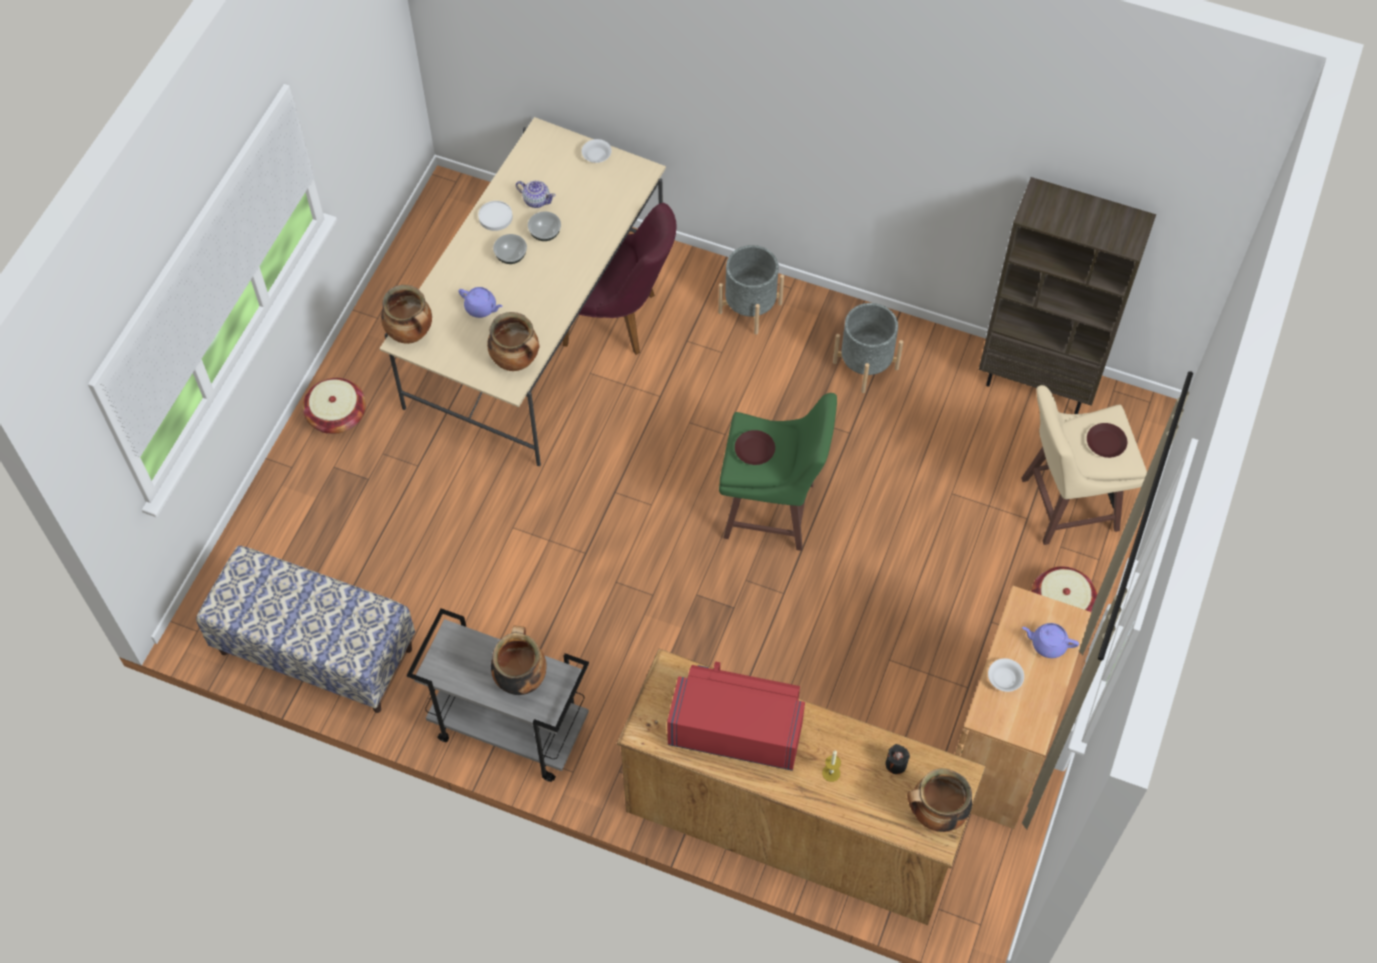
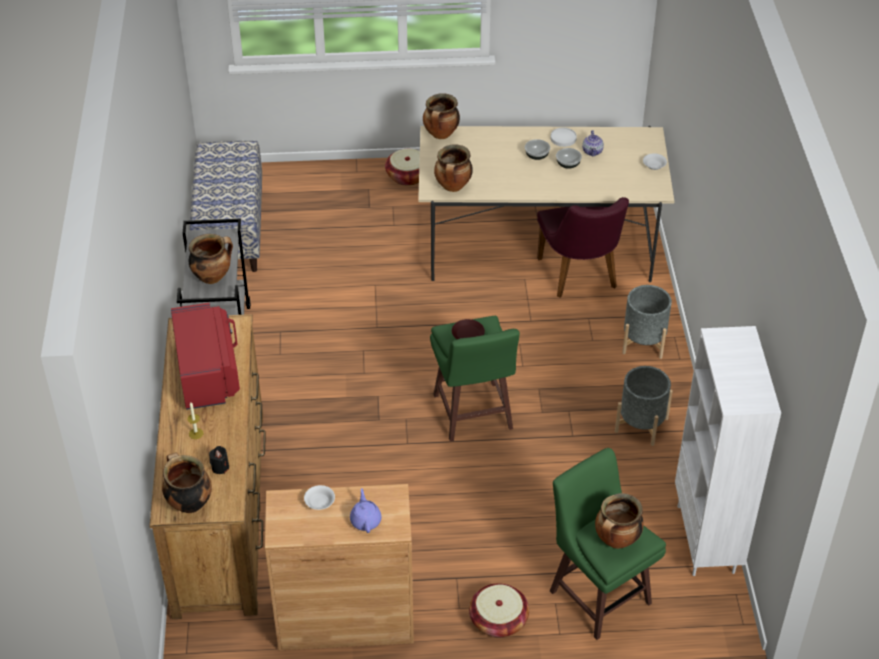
camera: 65 degrees right, 15 degrees down
(481, 308) = (484, 157): purple teapot -> none
(1039, 381) = (707, 539): brown bookcase -> white bookcase
(1066, 504) = (598, 594): beige stool -> green stool
(1106, 443) = (616, 541): brown plate -> cooking pot

